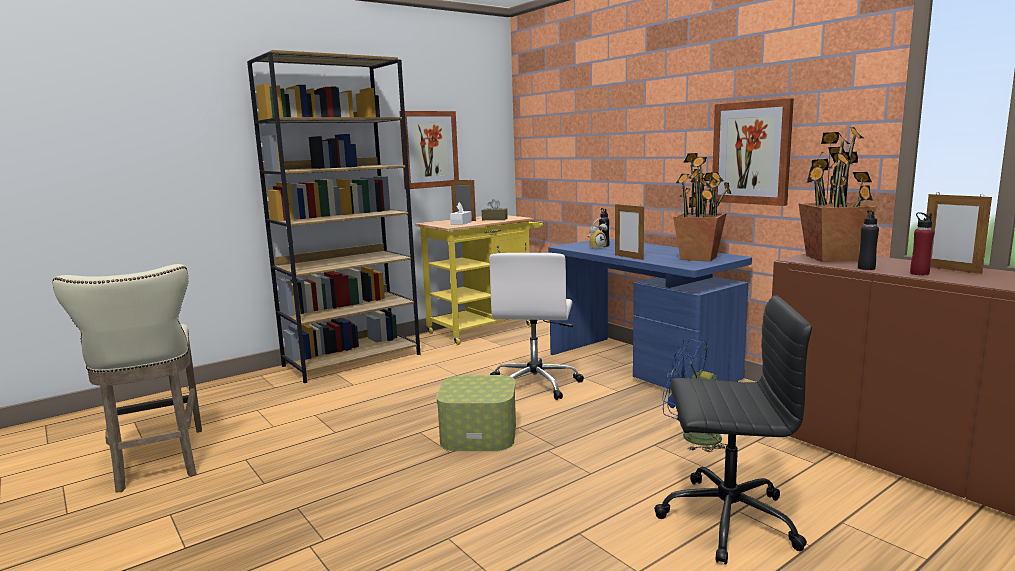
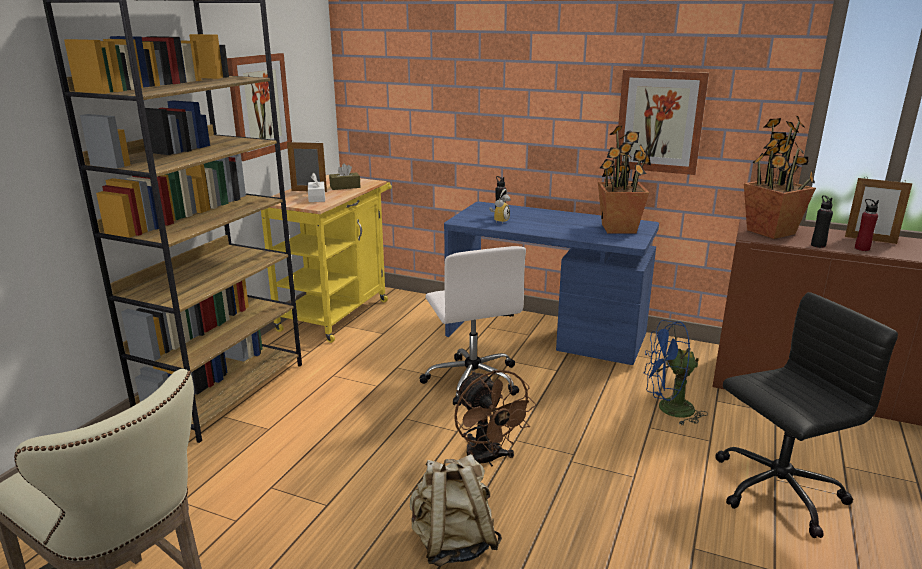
camera: 30 degrees left, 10 degrees up
(388, 474) = (453, 543): none -> beige backpack
(479, 434) = (487, 460): storage box -> brown fan
(628, 257) = (555, 234): picture frame -> none

